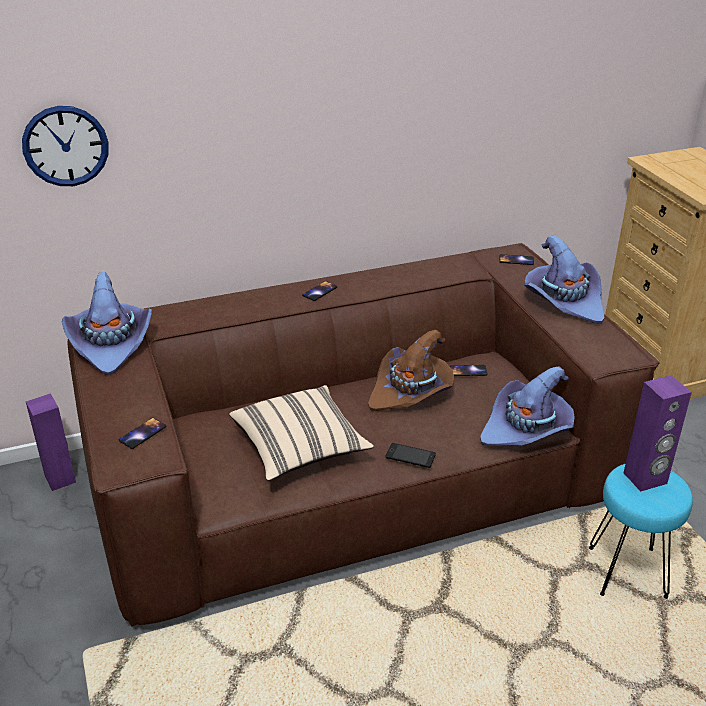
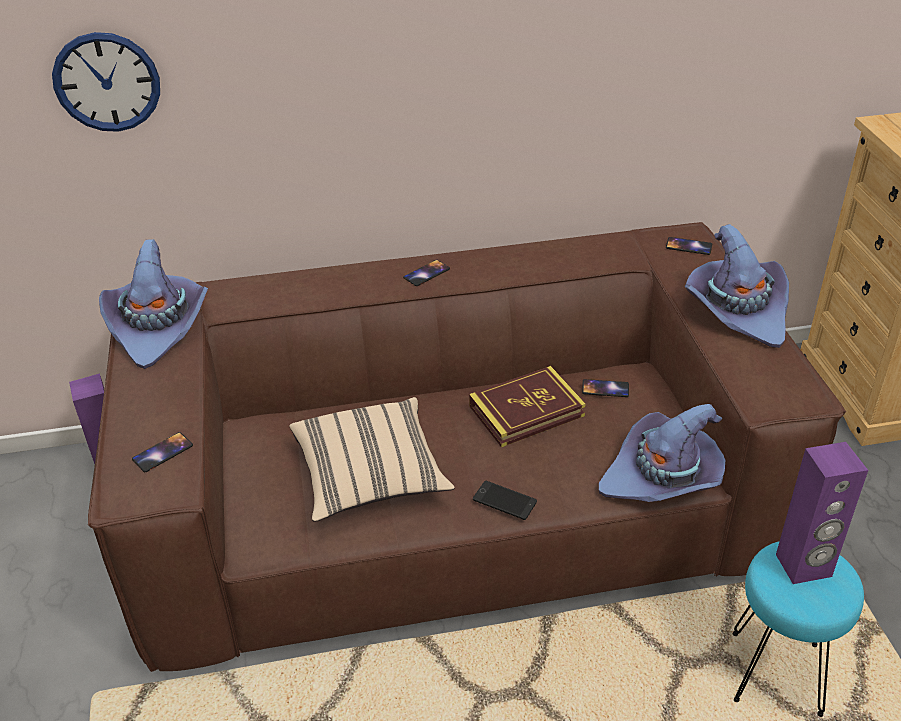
camera: 10 degrees right, 5 degrees up
(411, 391) = (526, 411): brown hat -> book

